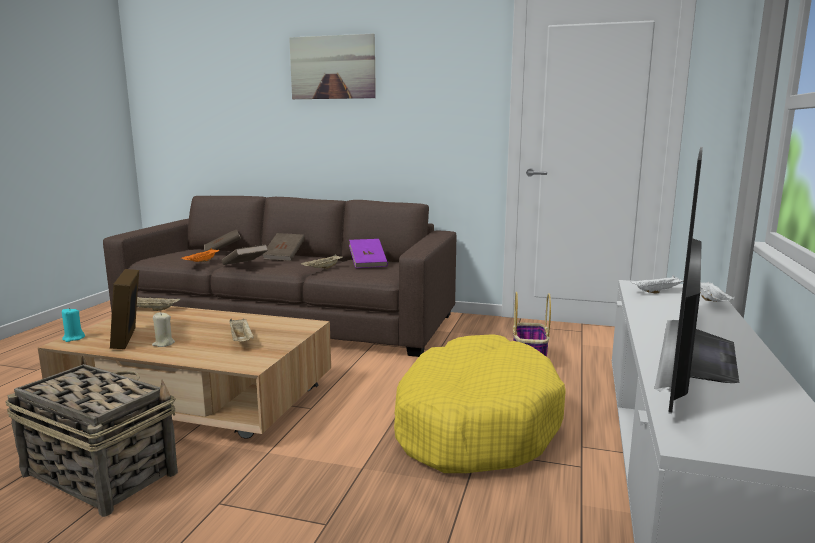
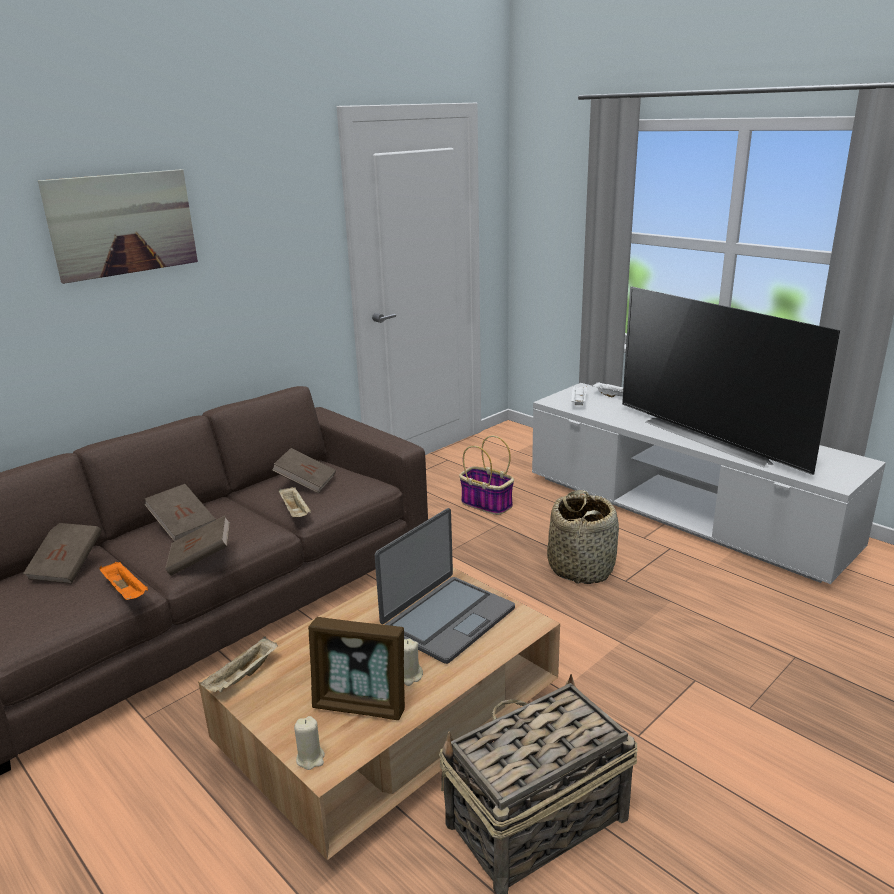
camera: 60 degrees left, 10 degrees up
(73, 338) = (310, 758): turquoise candle -> beige candle
(241, 340) = (447, 619): beige tray -> laptop
(368, 263) = (306, 482): purple book -> brown book
(474, 423) = (581, 568): yellow dog bed -> basket

